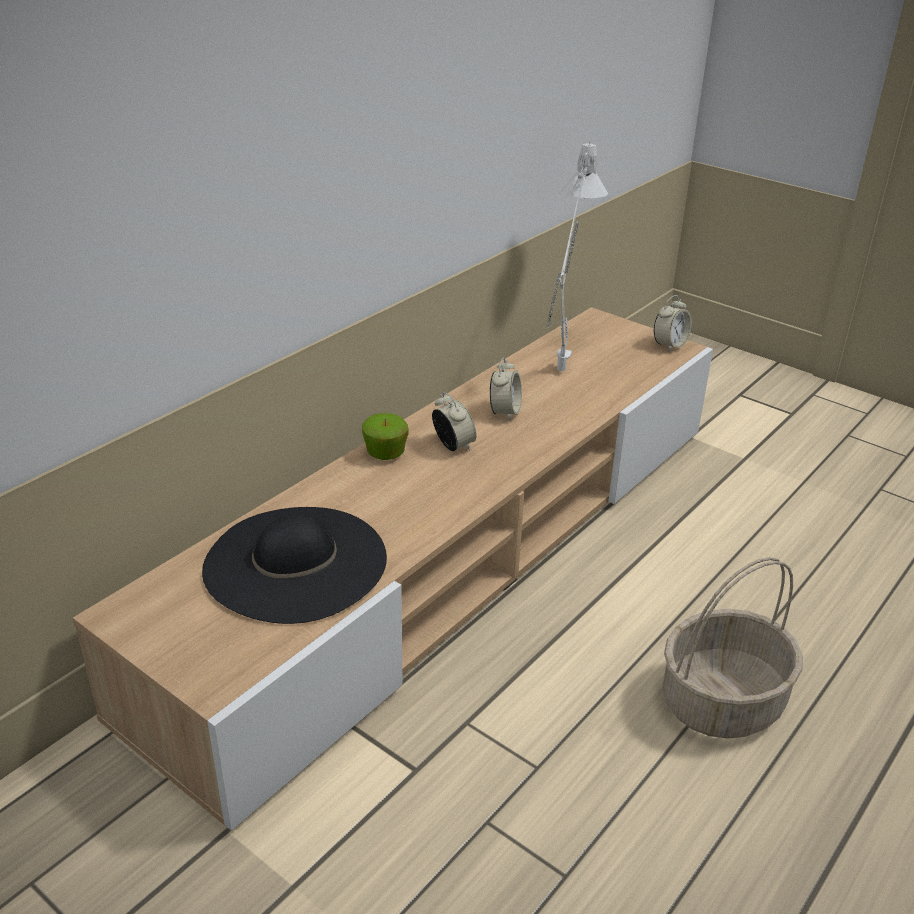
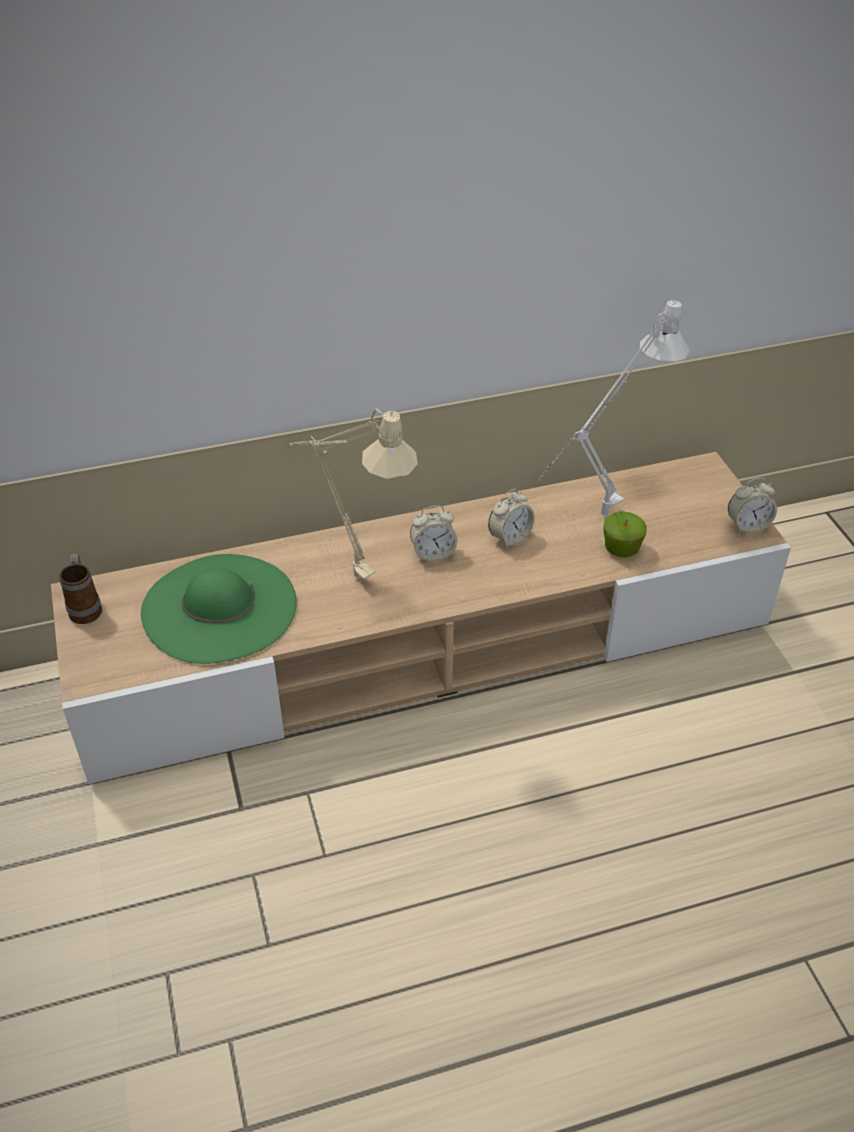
camera: 35 degrees right, 10 degrees up
(141, 621) = (86, 607): none -> mug
(295, 562) = (219, 608): black hat -> green hat
(385, 453) = (372, 538): apple -> apple (621, 548)
(393, 485) = (350, 571): none -> beige table lamp
(453, 446) = (433, 554): alarm clock -> alarm clock turned 75 degrees clockwise
(722, 701) = (521, 886): basket -> none

